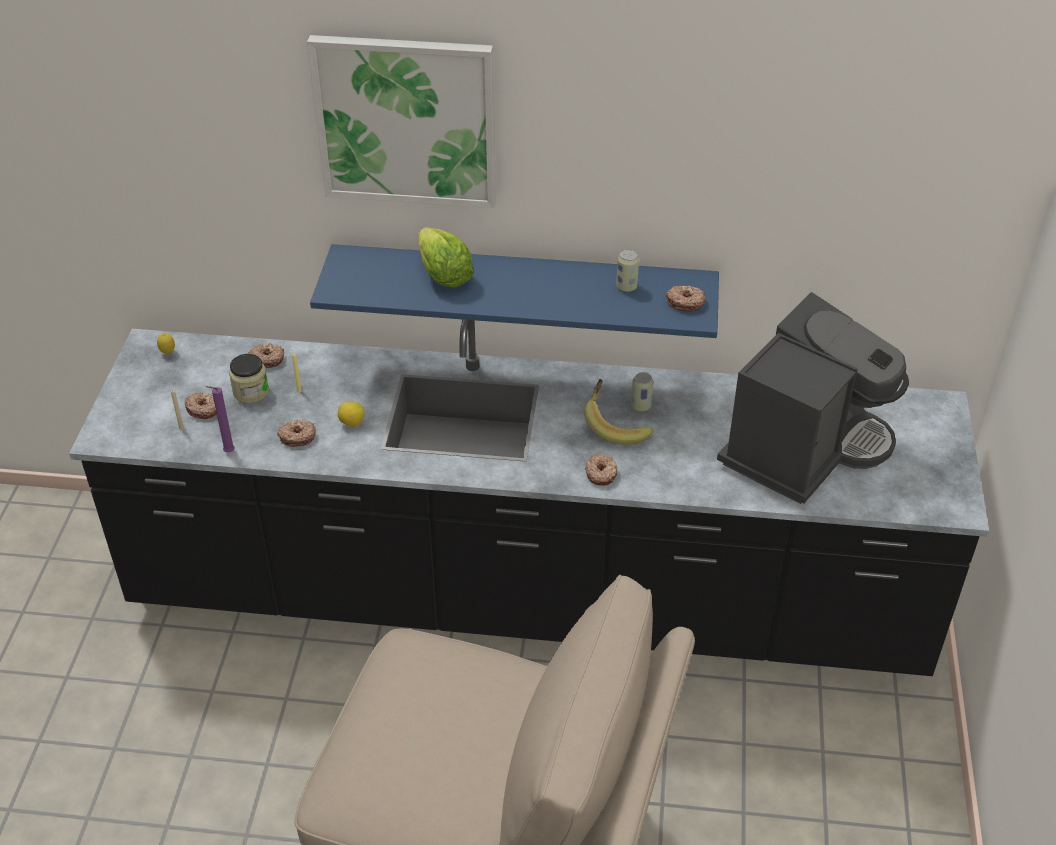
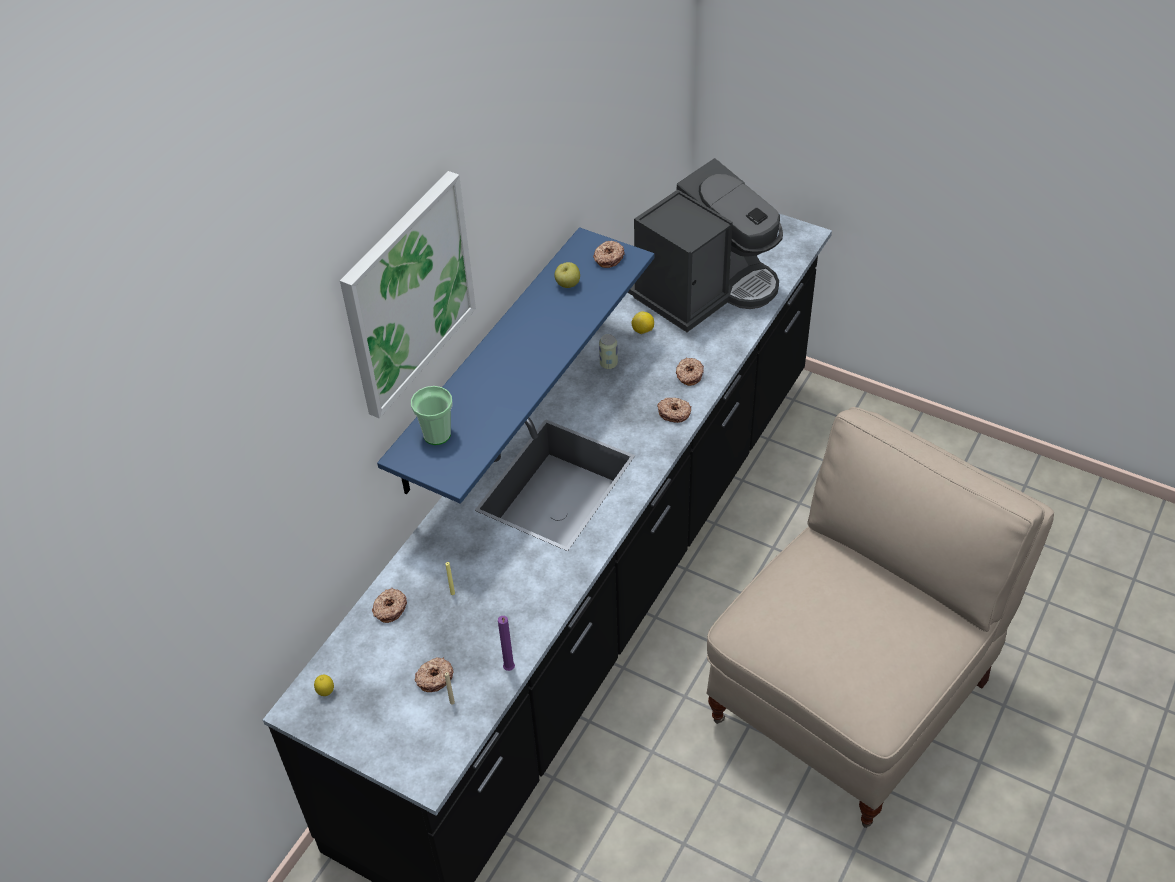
camera: 65 degrees left, 5 degrees up
(251, 392) = (431, 632): jar -> none
(297, 437) = (517, 609): donut -> donut (689, 375)
(351, 423) = (521, 563): lemon -> lemon (643, 331)
(379, 266) = (437, 435): none -> cup
(444, 275) = (480, 394): lettuce -> none
(616, 425) = (622, 385): banana -> none
(626, 287) = (567, 285): can -> apple
(804, 447) = (705, 288): coffee machine -> coffee machine turned 75 degrees clockwise

